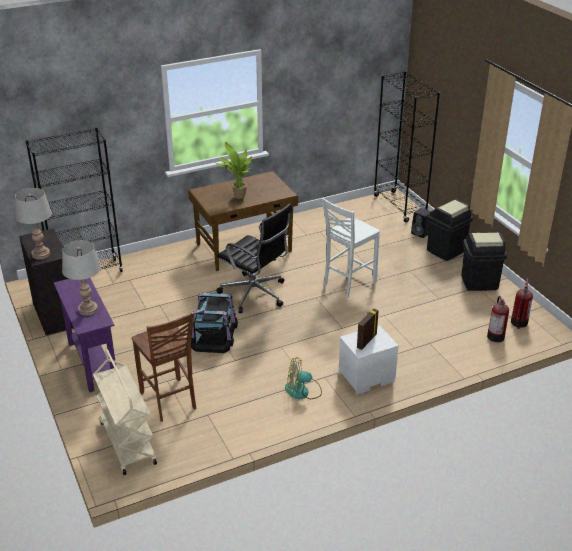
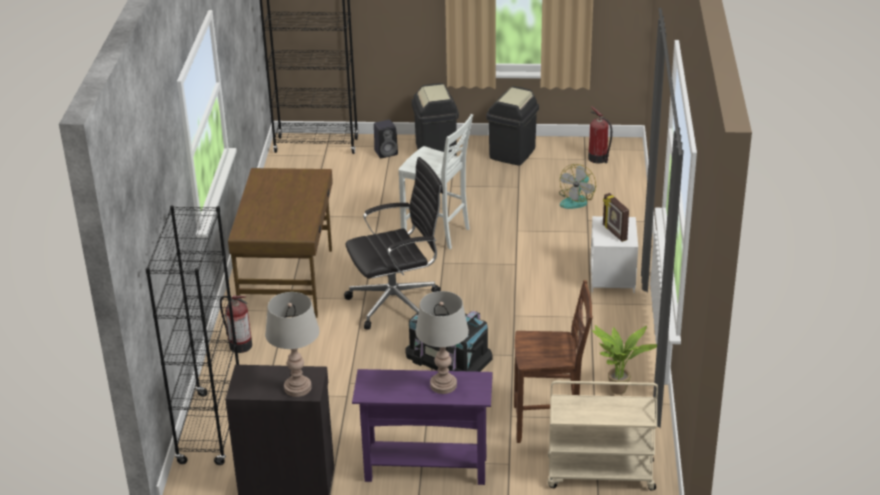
camera: 60 degrees left, 0 degrees up
(238, 197) = (291, 209): potted plant -> potted plant (618, 392)
(302, 391) = (603, 325): fan -> fan (577, 200)
(348, 283) = (437, 232): white chair -> white chair turned 45 degrees counterclockwise
(495, 336) = (607, 179): fire extinguisher -> fire extinguisher (239, 345)

